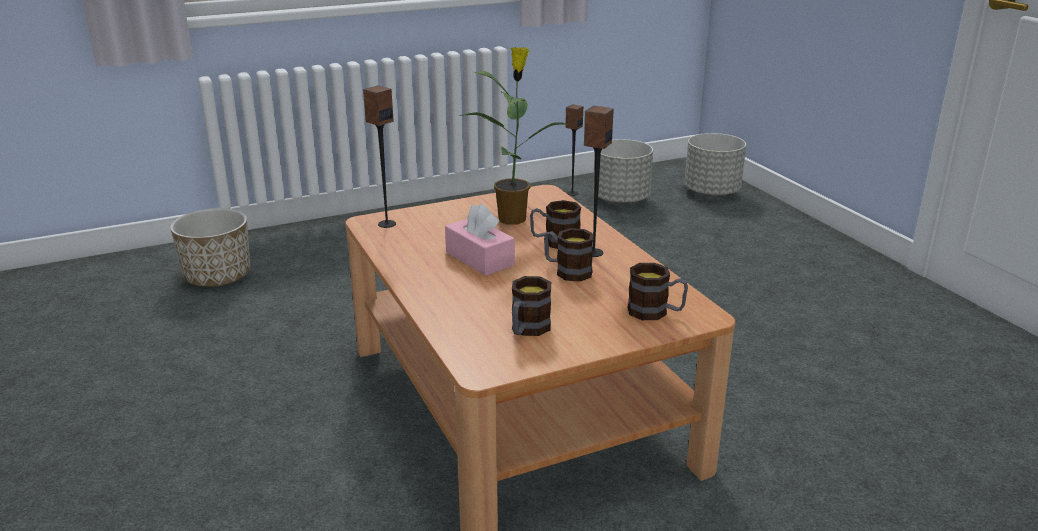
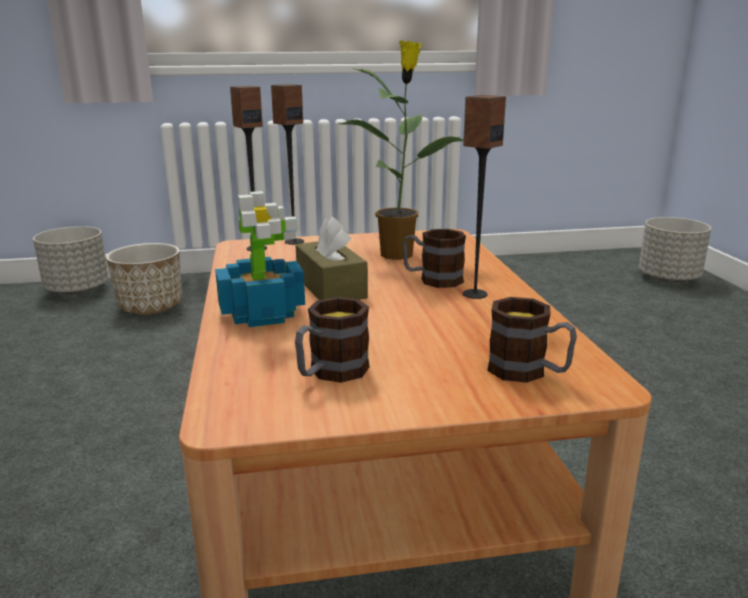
camera: 15 degrees right, 5 degrees down
(443, 288) = (263, 313): none -> potted plant
(479, 259) = (331, 287): pink tissue box -> brown tissue box
(567, 271) = (429, 310): mug -> none
(572, 193) = (518, 268): speaker -> speaker (294, 241)
(620, 199) = (567, 277): grey planter -> grey planter (77, 290)

